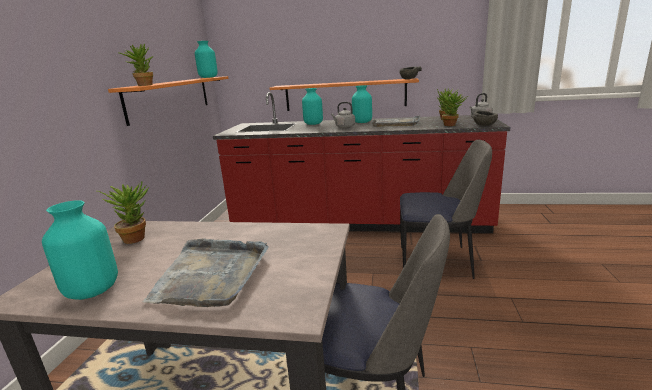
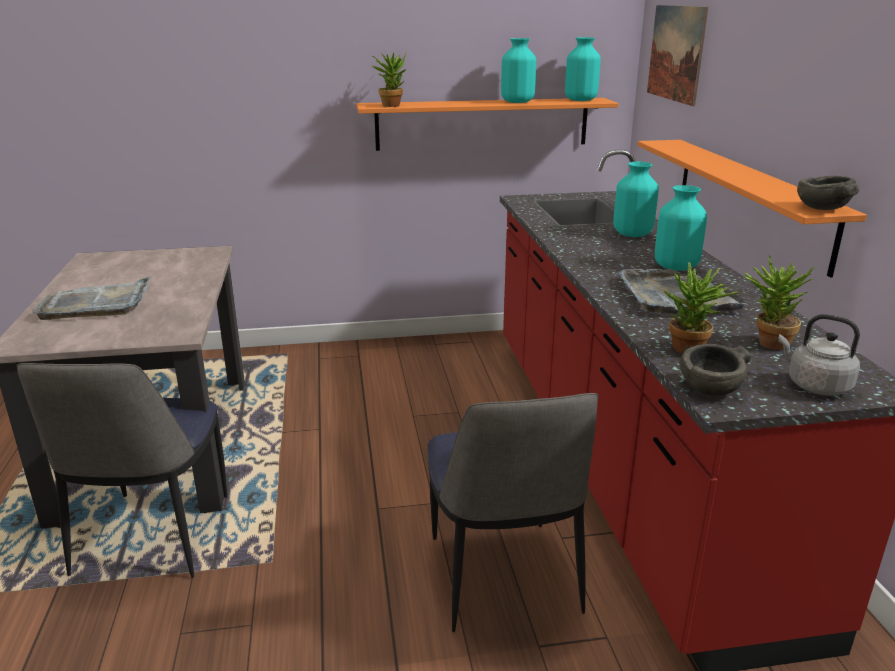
camera: 70 degrees right, 5 degrees up
(93, 290) = (90, 273): turquoise vase -> turquoise vase (518, 102)
(136, 237) = (187, 260): potted plant -> none
(255, 45) = (676, 53): none -> picture
(344, 127) = (609, 259): grey kettle -> none

